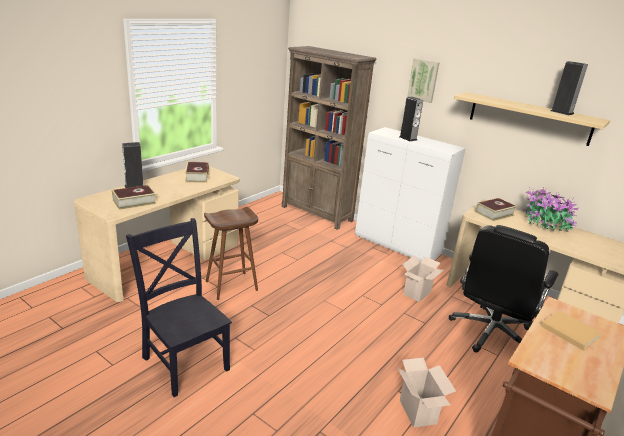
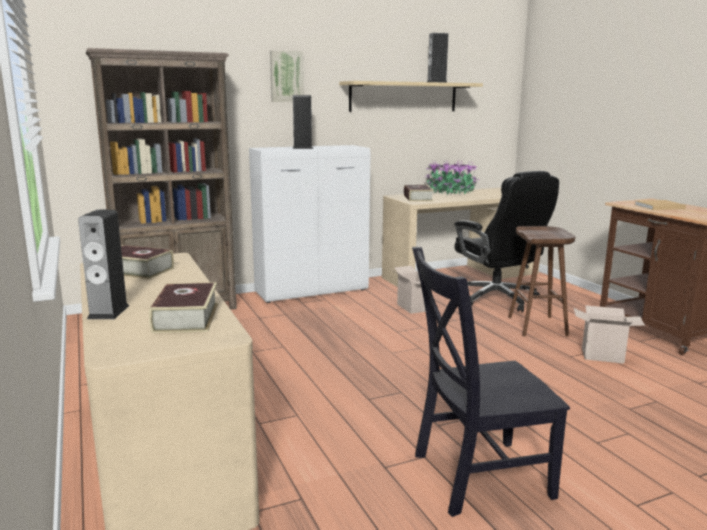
camera: 60 degrees left, 10 degrees down
(231, 286) = (306, 404): brown stool -> brown stool (538, 326)

